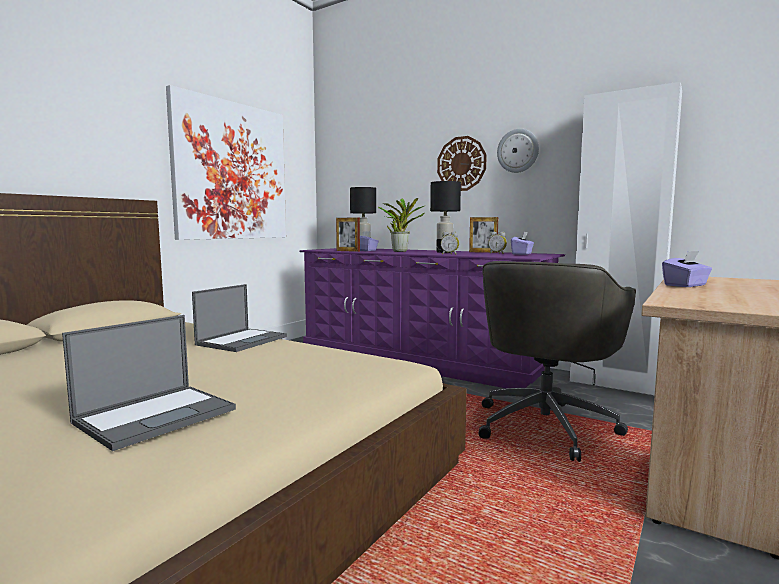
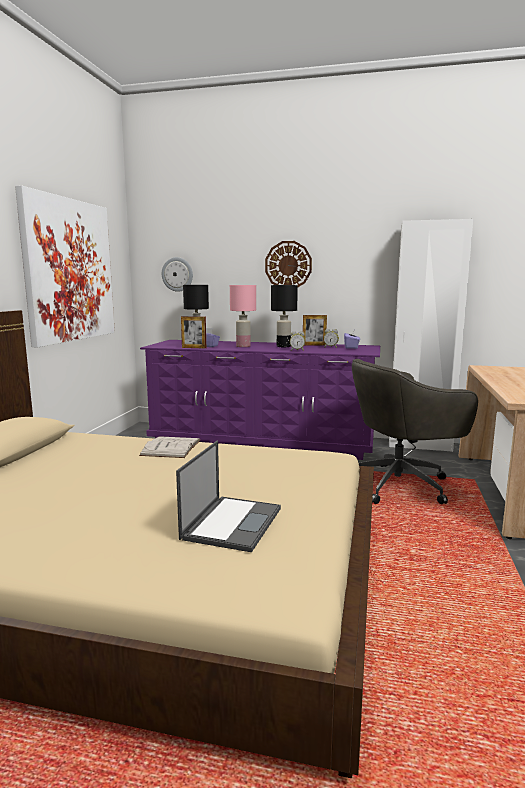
camera: 20 degrees left, 5 degrees up
(242, 340) = (171, 447): laptop -> white book
(400, 251) = (242, 346): potted plant -> pink table lamp
(518, 151) = (339, 257): wall clock -> wall clock (177, 274)
(546, 425) = (400, 484): grey office chair -> grey office chair turned 60 degrees clockwise
(685, 285) = (500, 379): purple tissue box -> none

